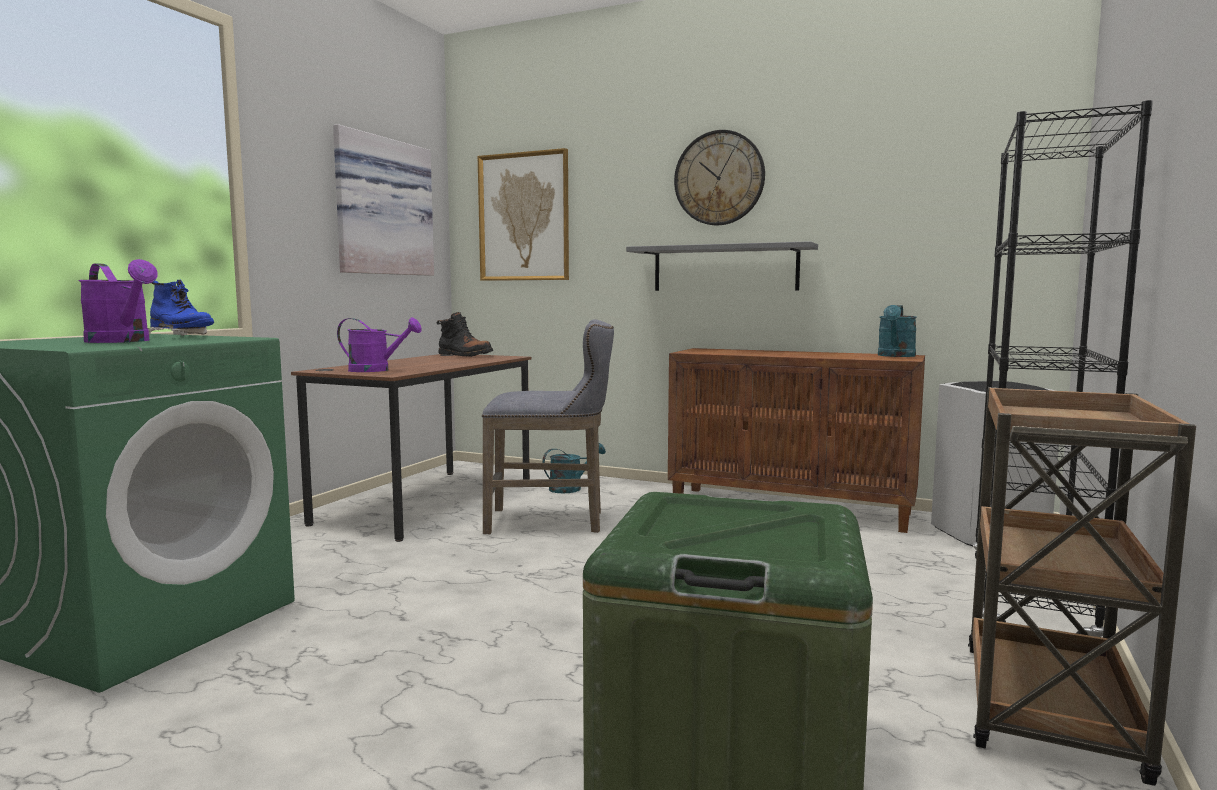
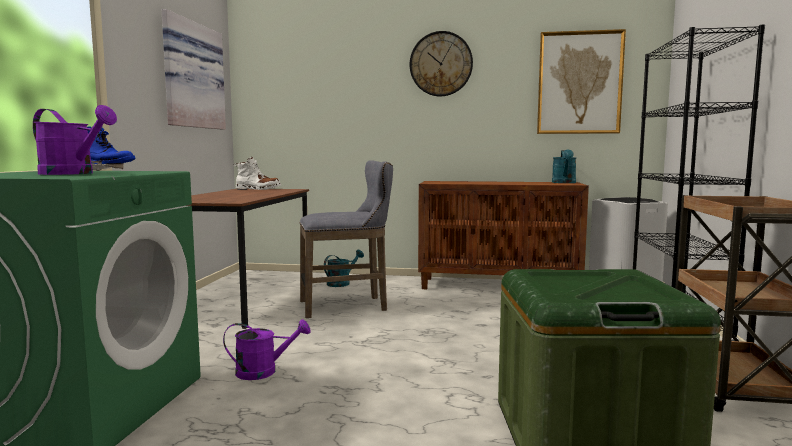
camera: 15 degrees left, 0 degrees up
(376, 370) = (216, 199): purple watering can -> purple watering can (264, 371)
(464, 355) = (258, 189): black boot -> white boot
(524, 217) = (293, 87): picture -> picture (579, 83)
(725, 268) = (445, 126): grey shelf -> none

